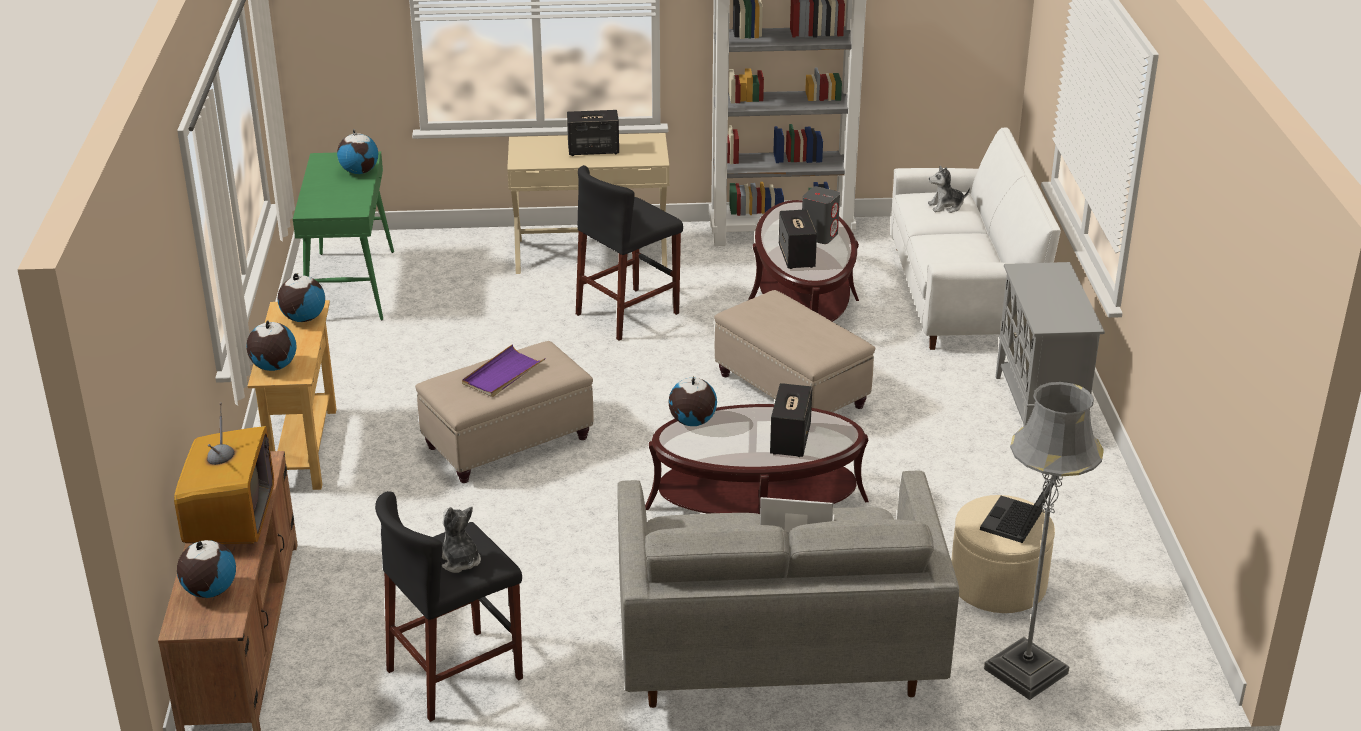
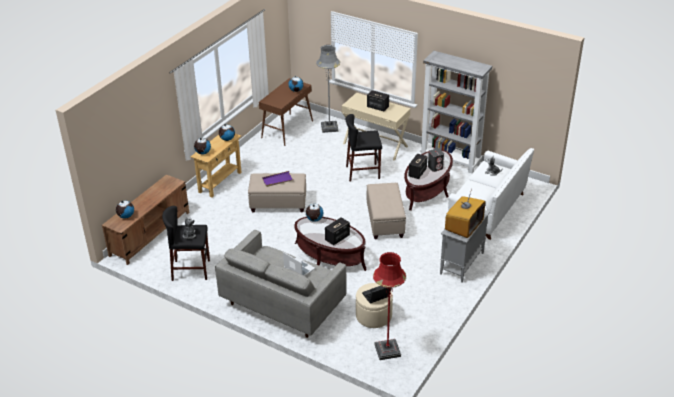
camera: 35 degrees right, 5 degrees up
(230, 519) = (151, 197): television -> television (464, 227)
(350, 285) = (287, 129): green console table -> brown console table
(1026, 671) = (349, 346): grey floor lamp -> grey floor lamp (329, 127)
(1110, 641) = (387, 350): none -> red floor lamp

